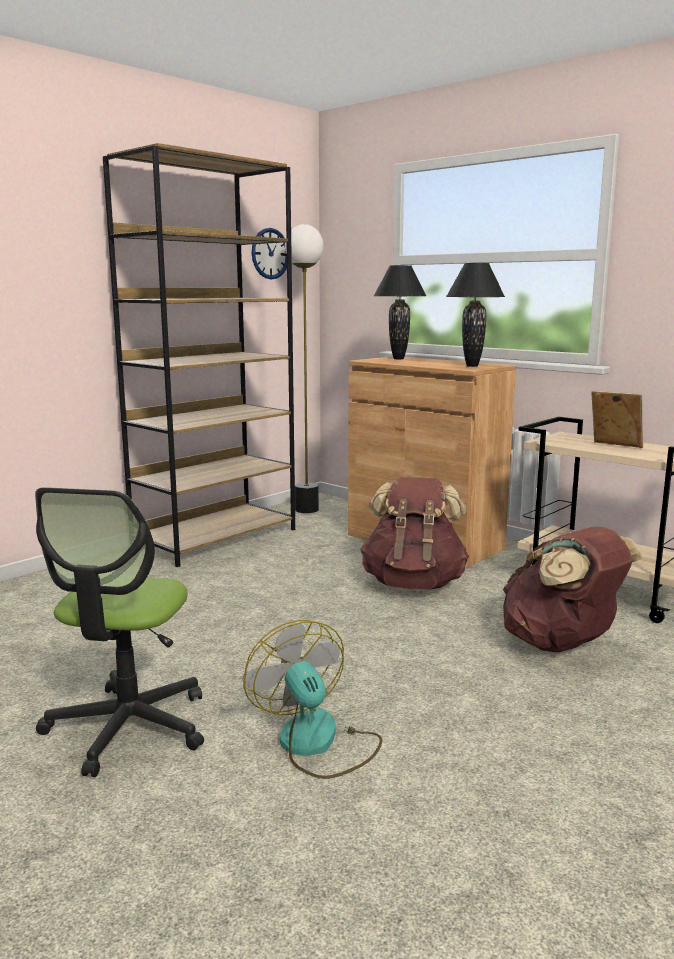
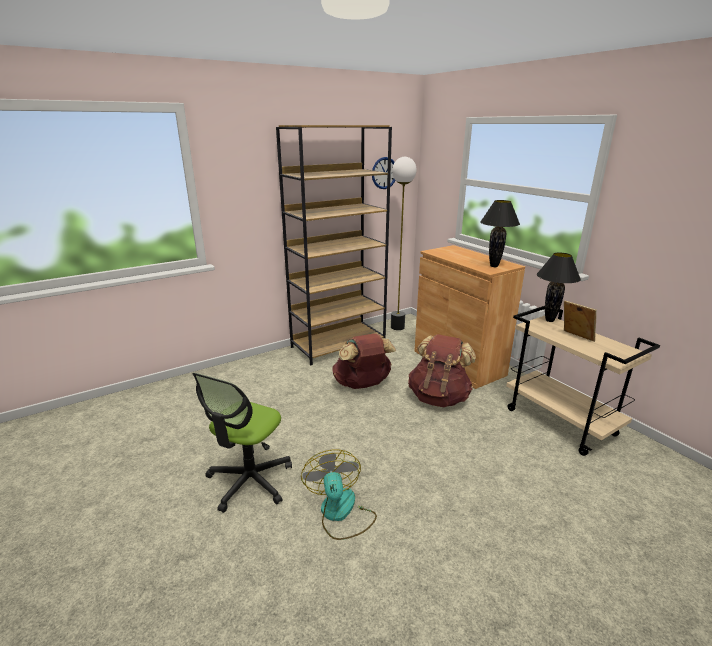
camera: 15 degrees right, 10 degrees up
(398, 359) = (453, 250): black table lamp -> black table lamp (549, 320)
(561, 644) = (511, 463): brown backpack -> brown backpack (362, 385)

